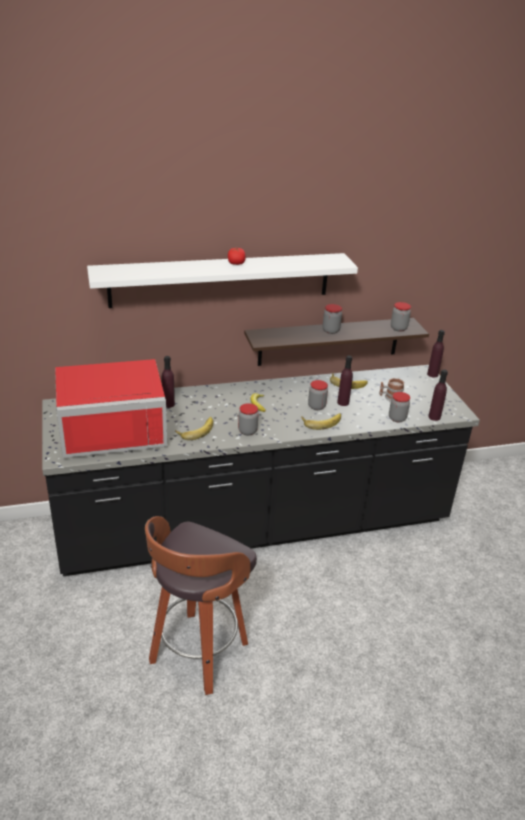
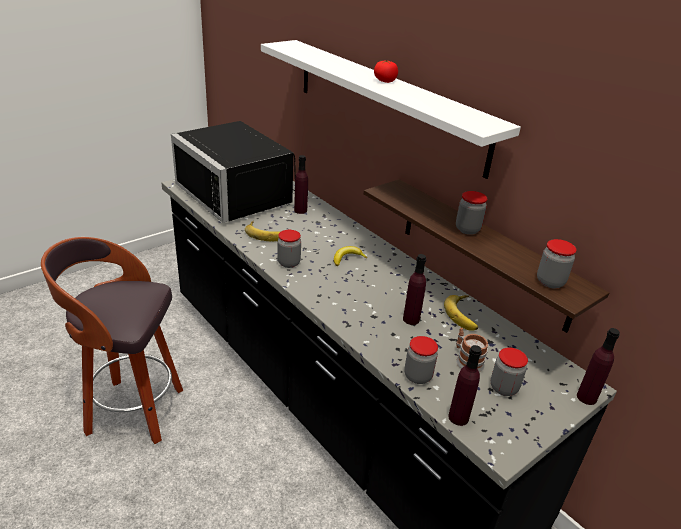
camera: 65 degrees right, 0 degrees up
(113, 427) = (241, 194): red microwave -> black microwave
(316, 406) = (381, 300): jar -> jar (503, 388)
(321, 421) = (351, 309): banana -> none

